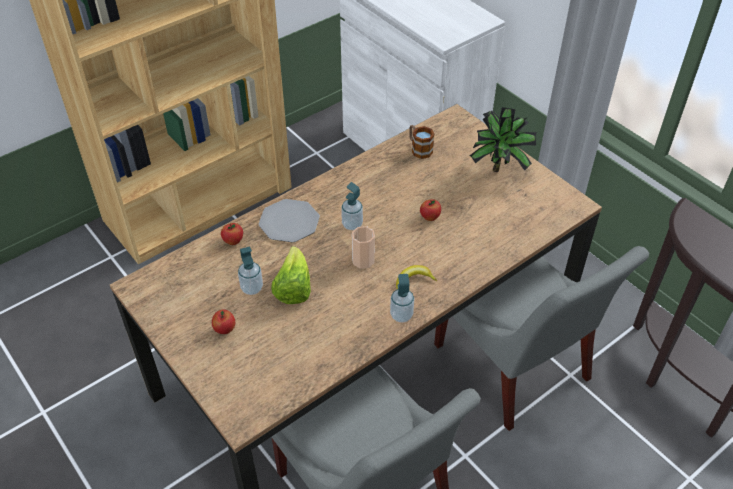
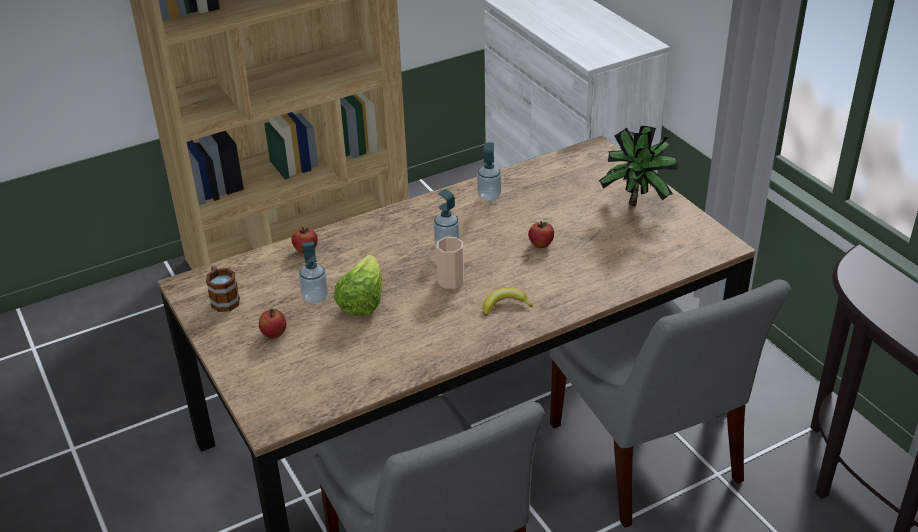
camera: 10 degrees right, 10 degrees down
(289, 222) = (374, 237): plate -> none
(401, 315) = (482, 338): soap dispenser -> soap dispenser (489, 196)
(419, 149) = (545, 177): mug -> mug (223, 299)

